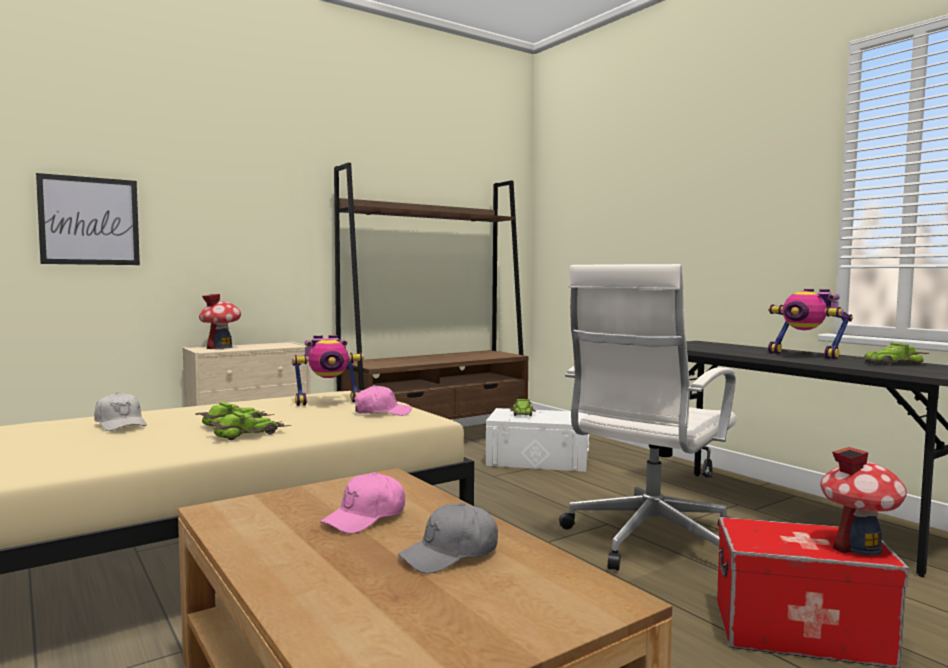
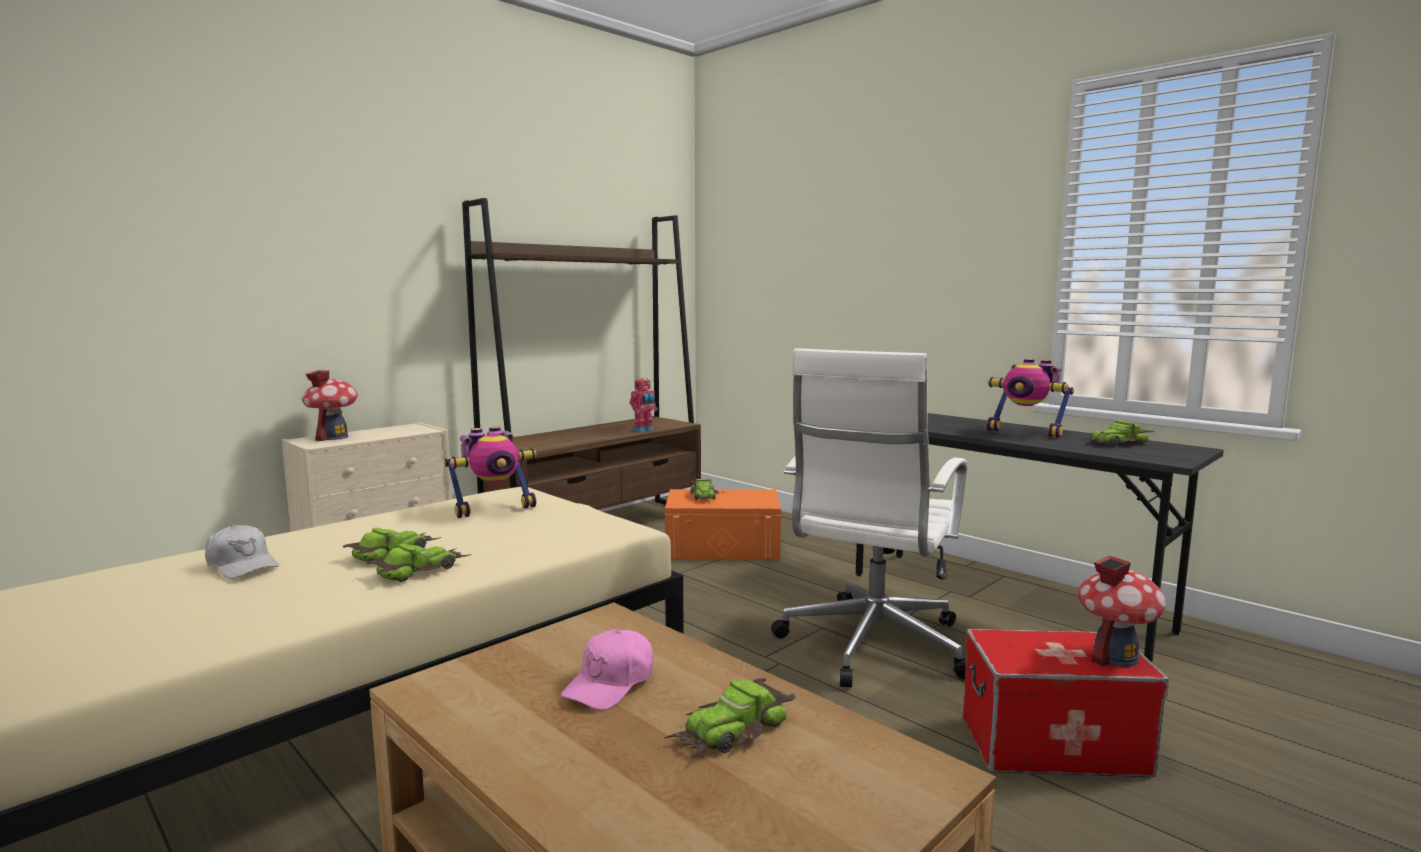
camera: 10 degrees left, 5 degrees up
(89, 221) = (142, 281): picture -> none
(382, 412) = (568, 523): pink cap -> none
(450, 554) = (733, 730): grey cap -> toy car
(477, 358) = (644, 430): none -> toy robot
(538, 459) = (723, 547): white storage box -> orange storage box

